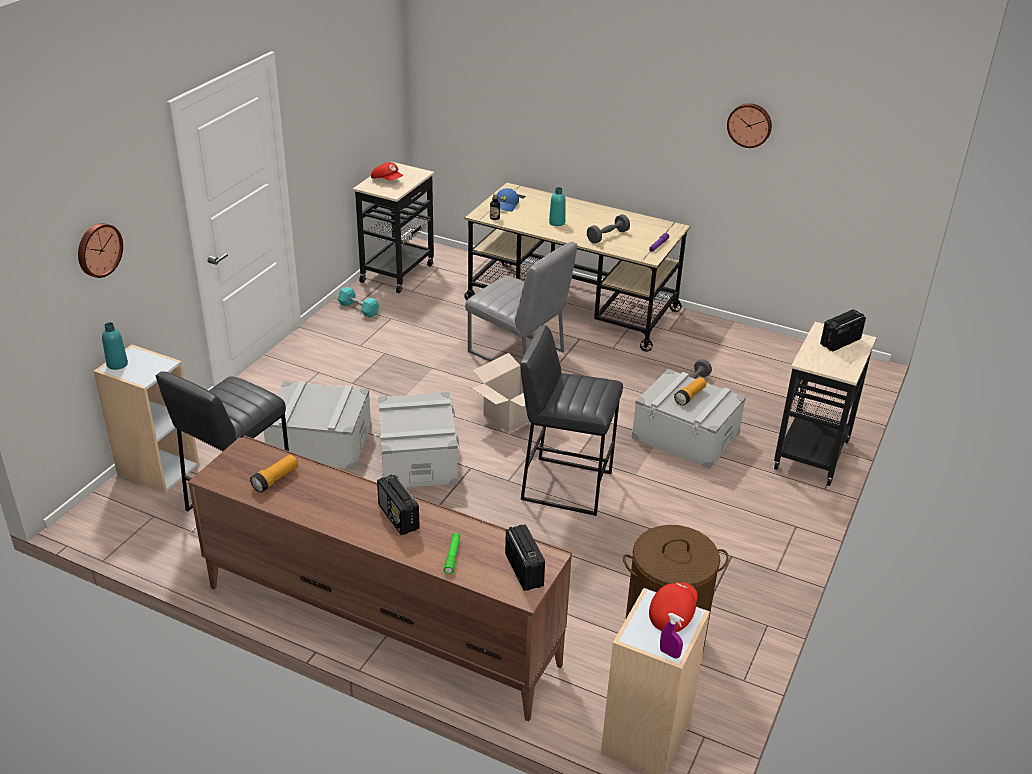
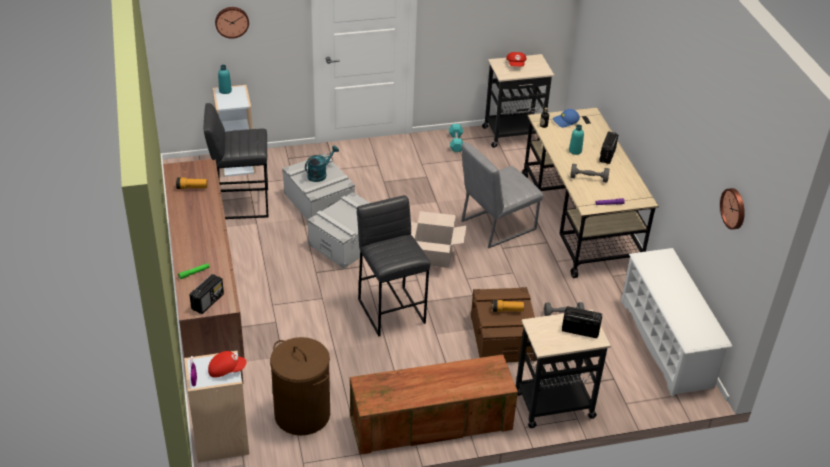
camera: 50 degrees right, 5 degrees up
(315, 403) = (320, 174): none -> turquoise watering can
(398, 518) = (205, 241): radio -> radio (607, 155)
(518, 353) = (496, 225): grey chair -> grey chair turned 60 degrees clockwise
(686, 435) = (502, 337): grey storage box -> brown storage box
(750, 124) = (697, 147): wall clock -> wall clock (734, 208)
(766, 549) = (430, 424): none -> brown bench
(788, 351) = (666, 343): none -> white shoe rack

